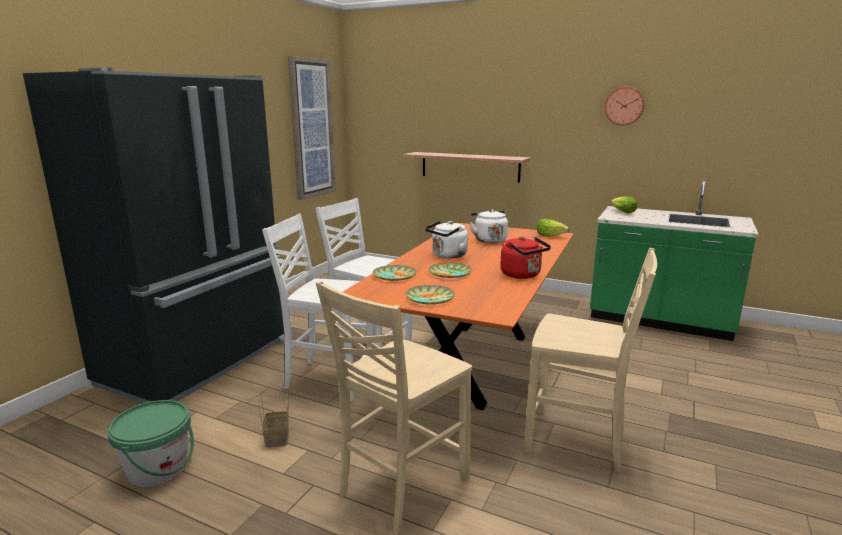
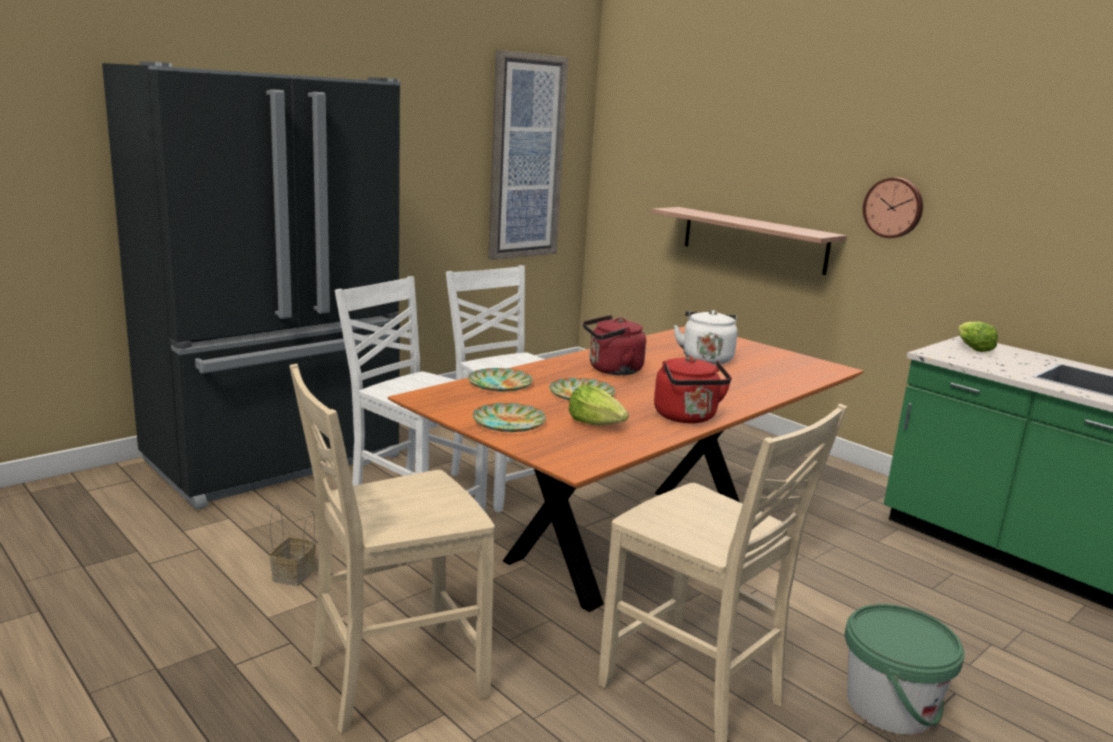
camera: 20 degrees right, 0 degrees up
(158, 467) = (141, 571): green bucket -> green bucket (890, 706)
(448, 256) = (612, 370): white kettle -> red kettle
(550, 236) = (816, 368): lettuce -> lettuce (596, 423)
(624, 106) = (1011, 163): wall clock -> wall clock (894, 207)

